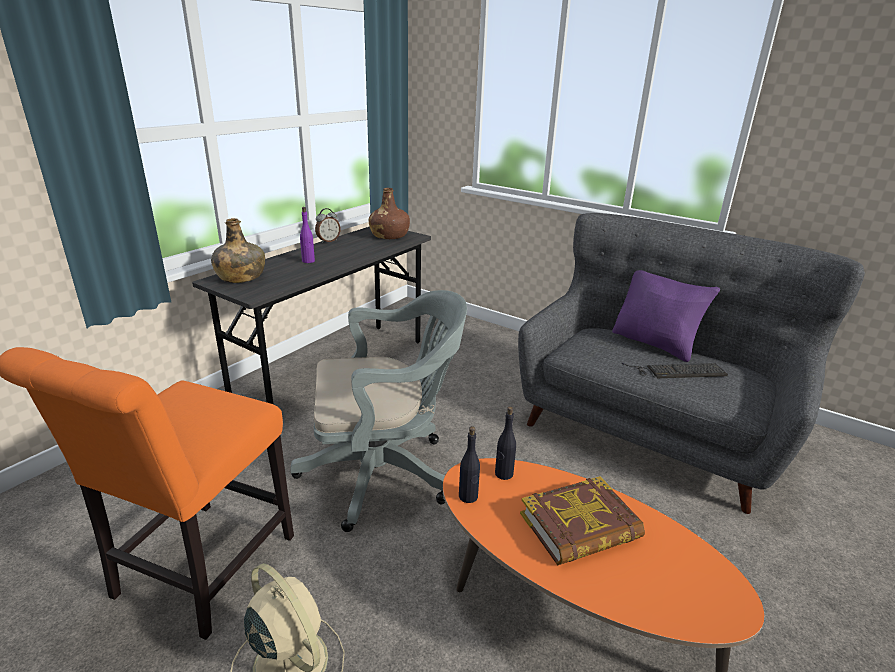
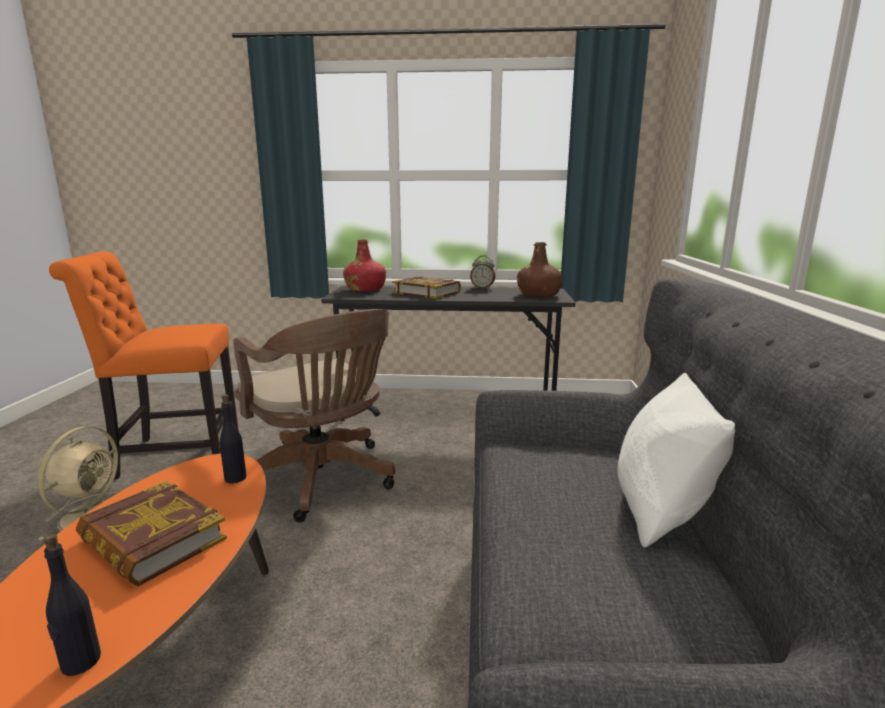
camera: 60 degrees right, 10 degrees down
(240, 277) = (365, 289): green bottle -> red bottle
(308, 261) = (427, 292): purple bottle -> book
(384, 473) = (323, 480): grey office chair -> brown office chair
(468, 496) = (189, 470): black bottle -> black bottle (80, 662)
(654, 343) = (661, 507): purple pillow -> white pillow
(676, 371) = (583, 538): keyboard -> none

